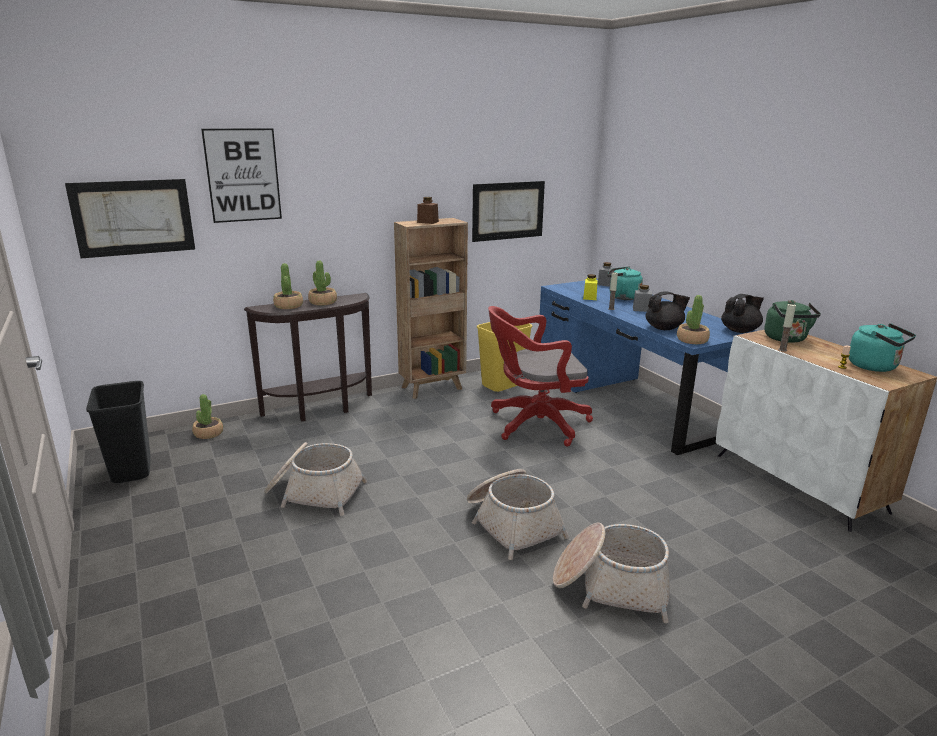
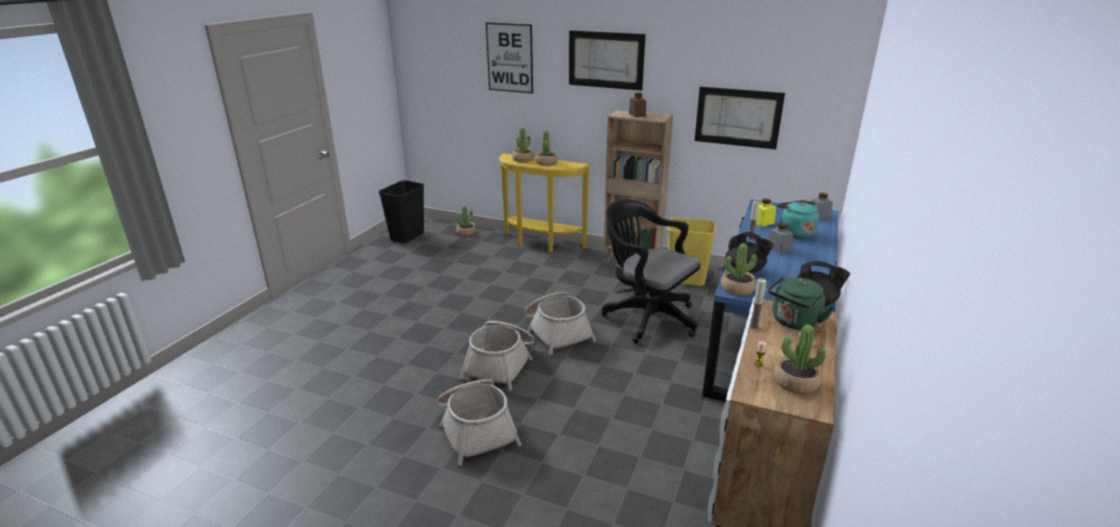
camera: 50 degrees right, 5 degrees up
(133, 217) = (445, 79): picture -> picture (605, 60)
(314, 492) = (450, 288): basket -> basket (557, 331)
(321, 409) = (540, 244): brown console table -> yellow console table
(534, 424) = (646, 317): red office chair -> black office chair
(875, 367) = (795, 382): turquoise kettle -> potted plant

